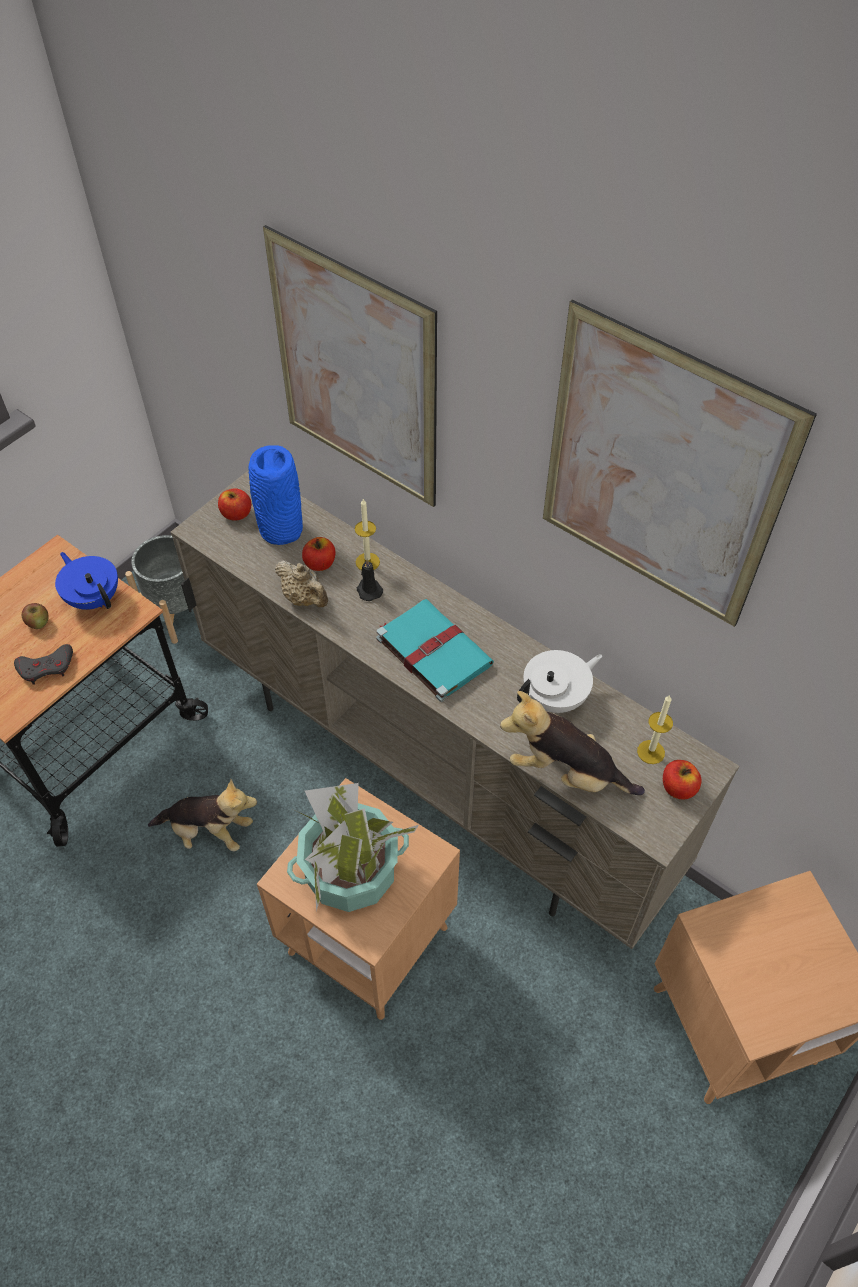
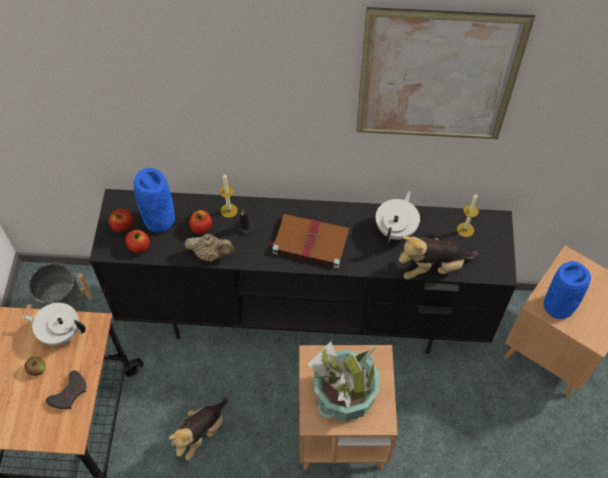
camera: 35 degrees left, 5 degrees up
(94, 598) = (60, 332): blue teapot -> white teapot
(208, 832) = (201, 433): plush toy -> plush toy turned 150 degrees clockwise
(355, 372) = (194, 99): picture -> none
(432, 650) = (309, 241): turquoise book -> brown book
(434, 774) = (306, 316): beige tv stand -> black tv stand
(678, 788) = (492, 240): apple -> apple (139, 246)
(736, 946) = (559, 306): none -> blue vase

